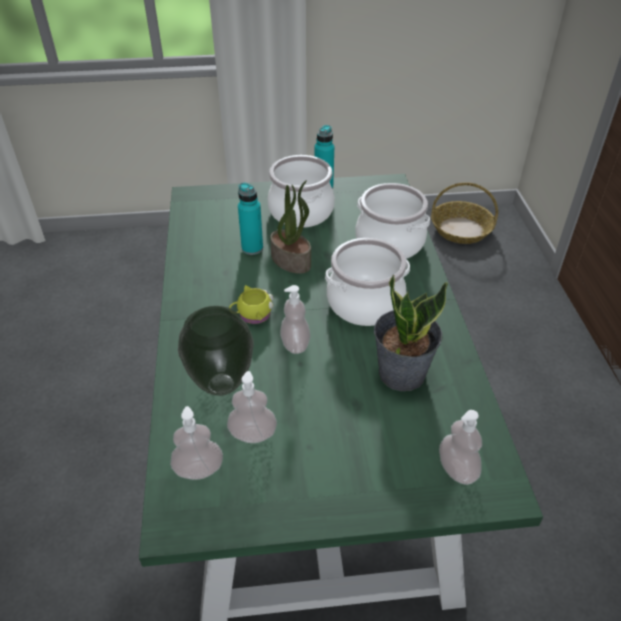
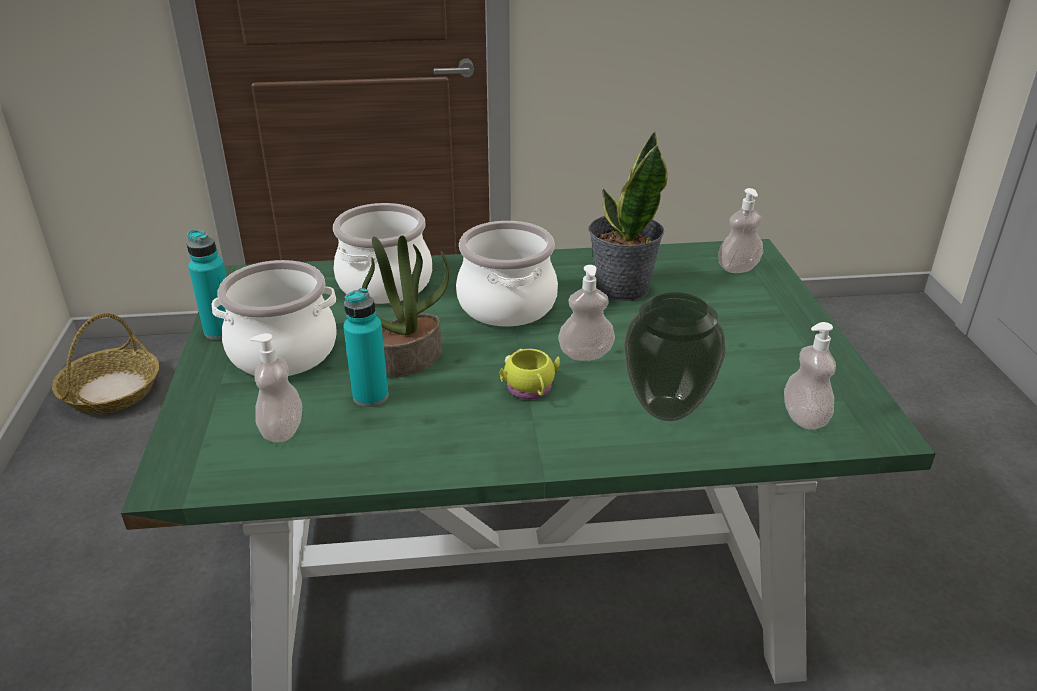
camera: 90 degrees left, 10 degrees down
(253, 434) = (739, 381): soap dispenser -> soap dispenser (282, 430)

